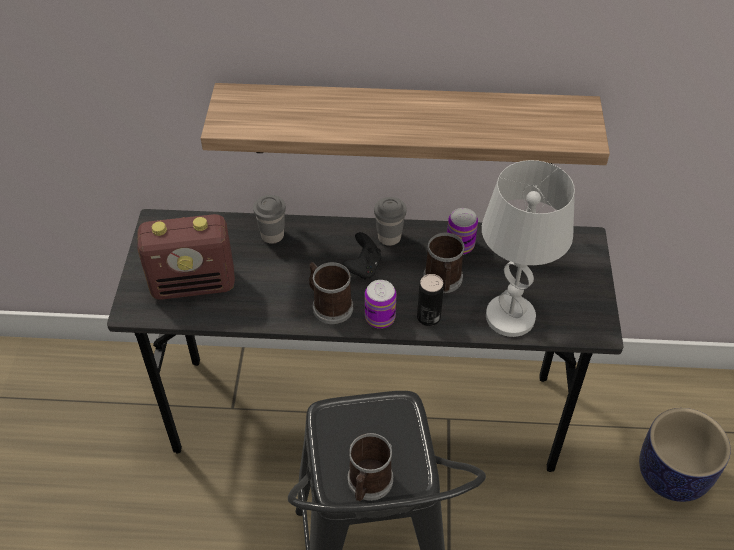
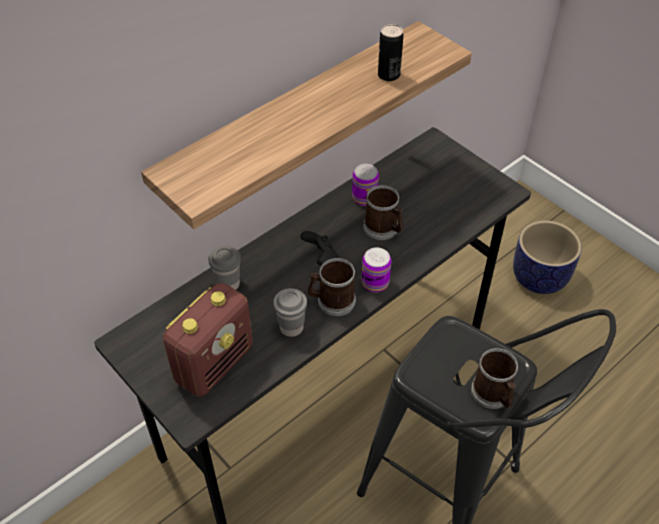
camera: 45 degrees left, 0 degrees up
(389, 237) = (313, 226): grey cup -> grey cup (291, 327)
(428, 317) = (404, 258): can -> can (388, 75)
(511, 317) = (450, 220): white table lamp -> none

